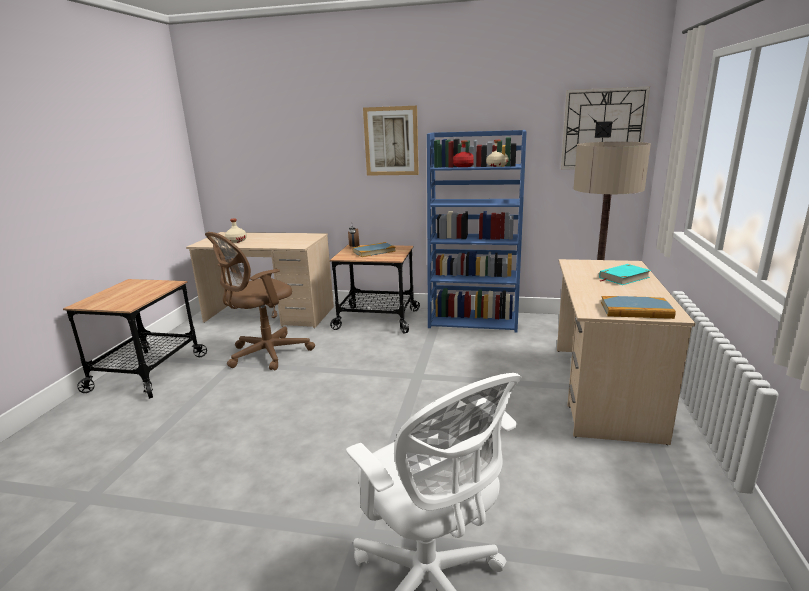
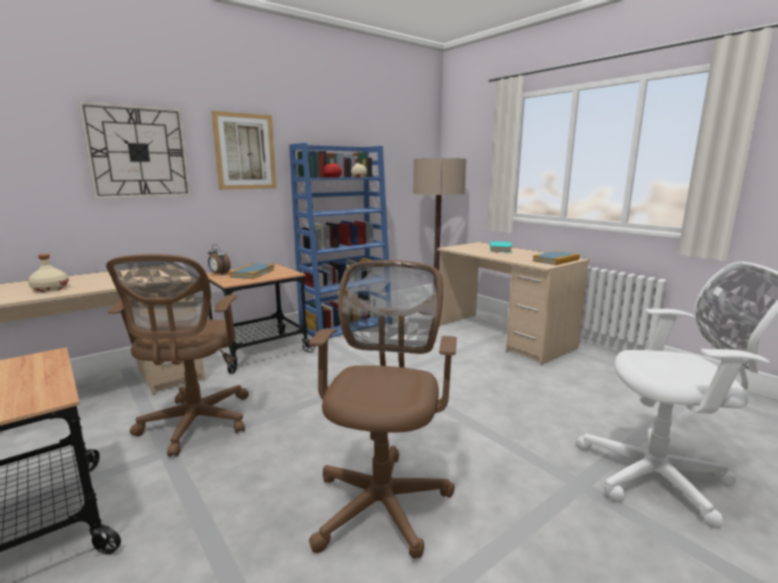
camera: 50 degrees left, 5 degrees down
(254, 450) = (383, 500): none -> brown office chair
(603, 129) = (411, 150): wall clock -> wall clock (138, 152)

